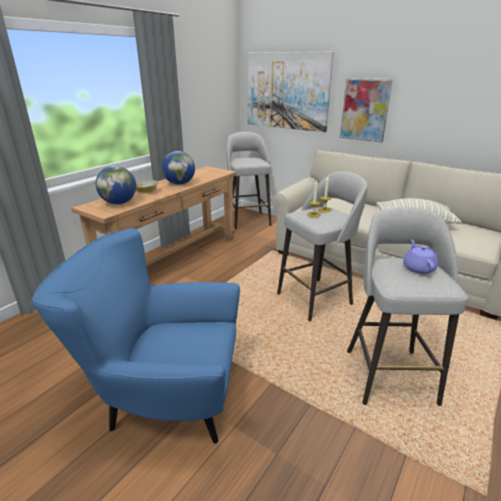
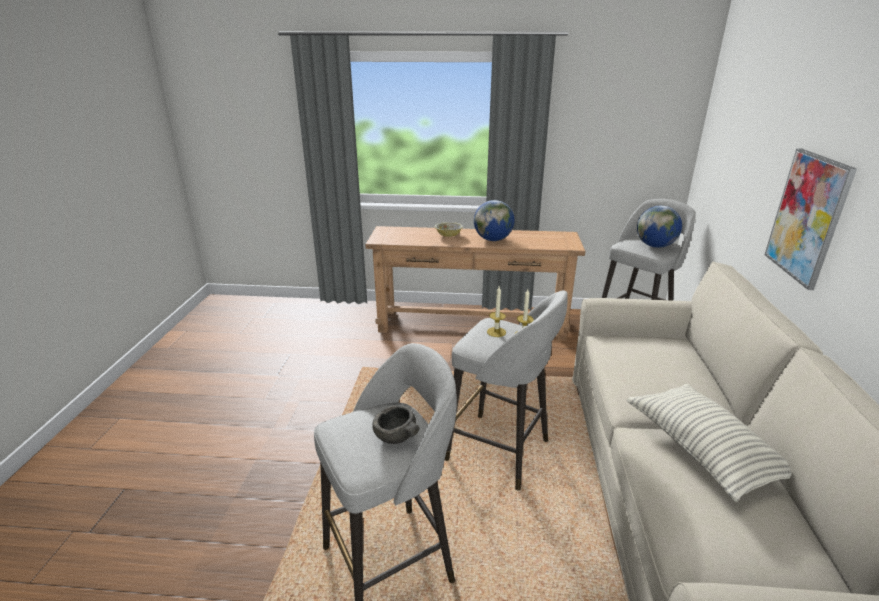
camera: 60 degrees right, 0 degrees up
(119, 203) = (406, 236): globe -> globe (655, 246)
(163, 400) = (269, 408): blue armchair -> none
(287, 91) = (737, 151): picture -> none
(418, 268) = (395, 436): purple teapot -> grey bowl

